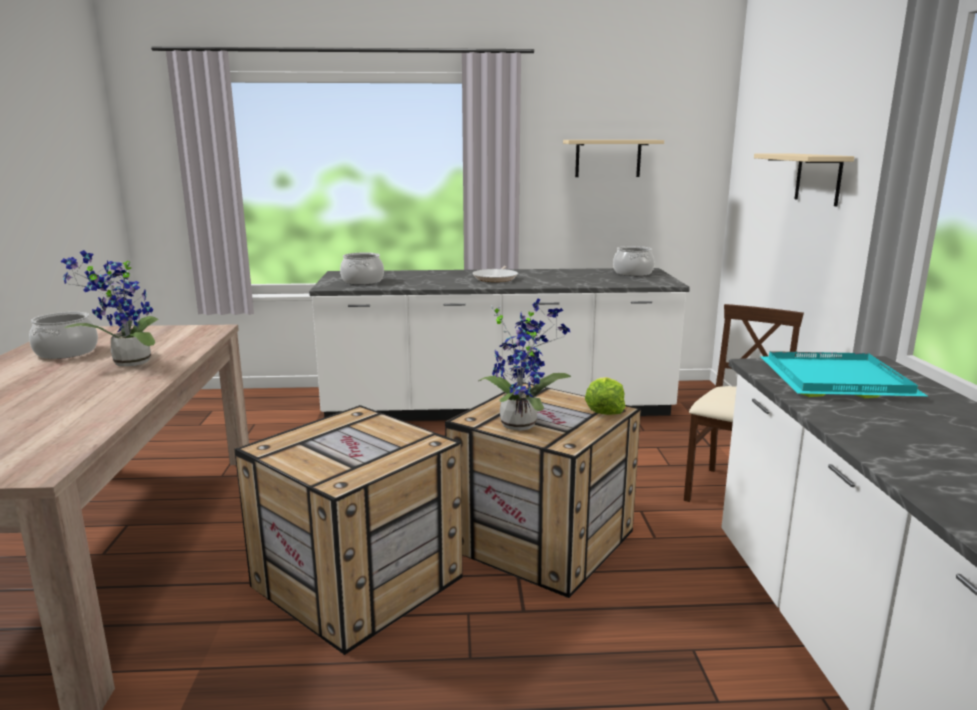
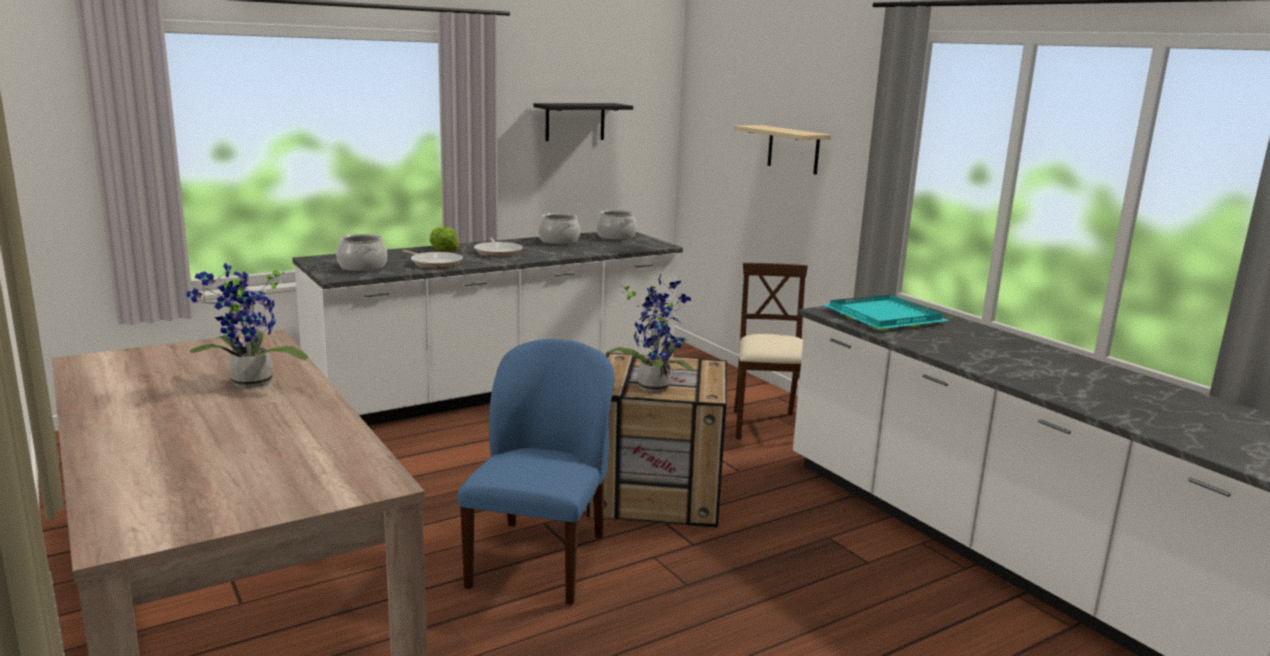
camera: 30 degrees left, 0 degrees up
(67, 352) = (142, 383): cooking pot -> cooking pot (559, 241)
(358, 583) = (539, 559): crate -> blue chair
(425, 283) = (434, 263): none -> frying pan
(604, 409) = (702, 365): lettuce -> lettuce (443, 250)
(608, 158) = (575, 121): beige shelf -> black shelf

